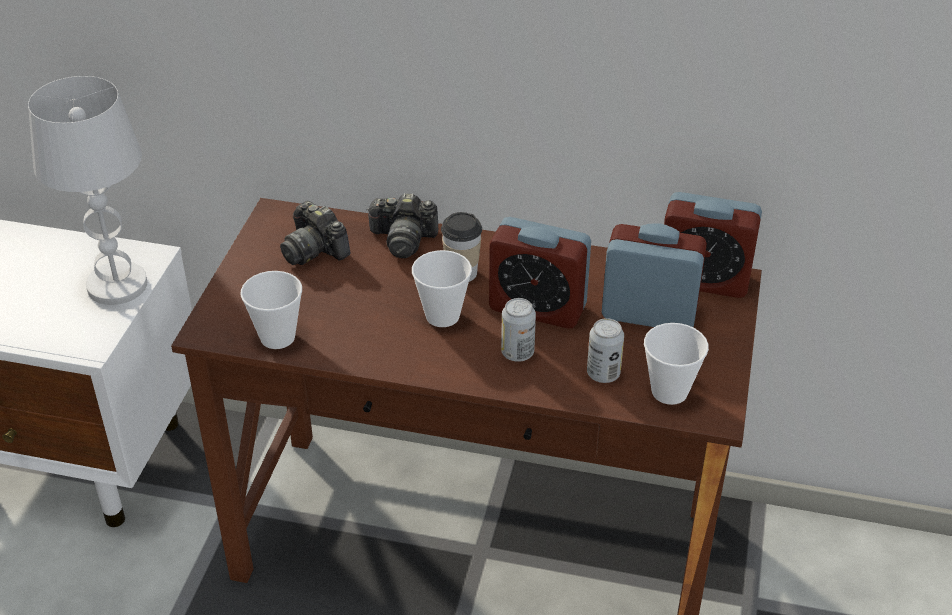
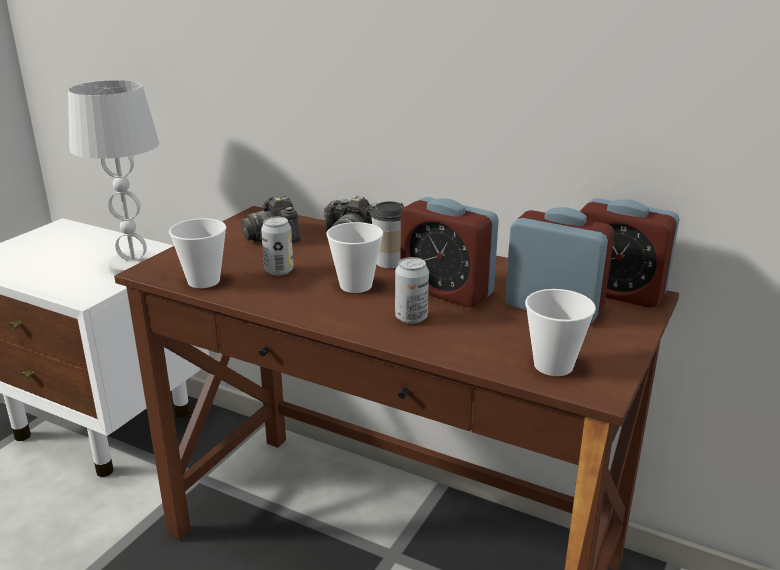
camera: 15 degrees right, 15 degrees down
(603, 374) = (489, 343): can -> can (279, 271)

